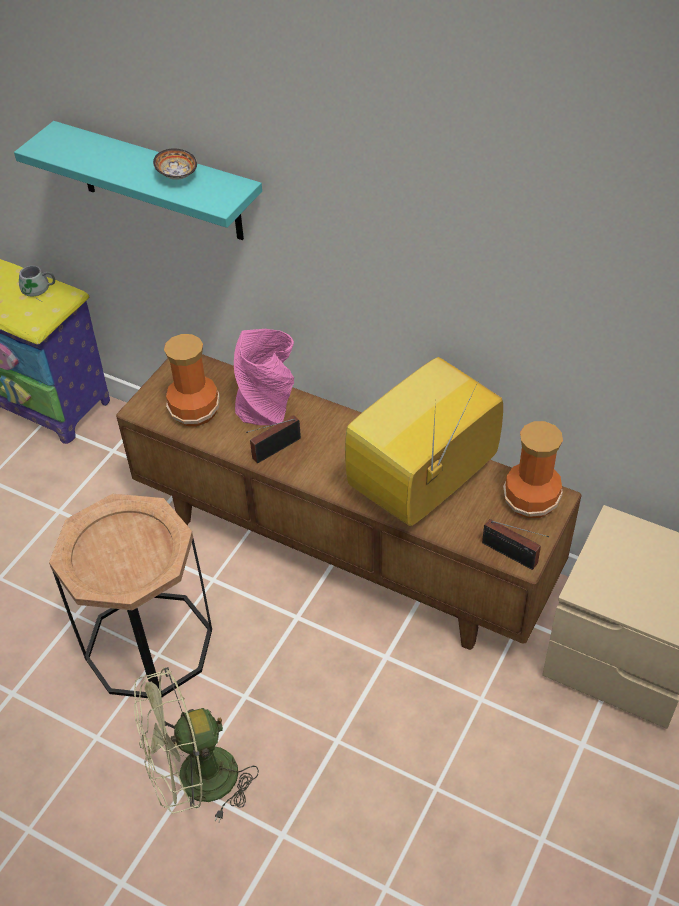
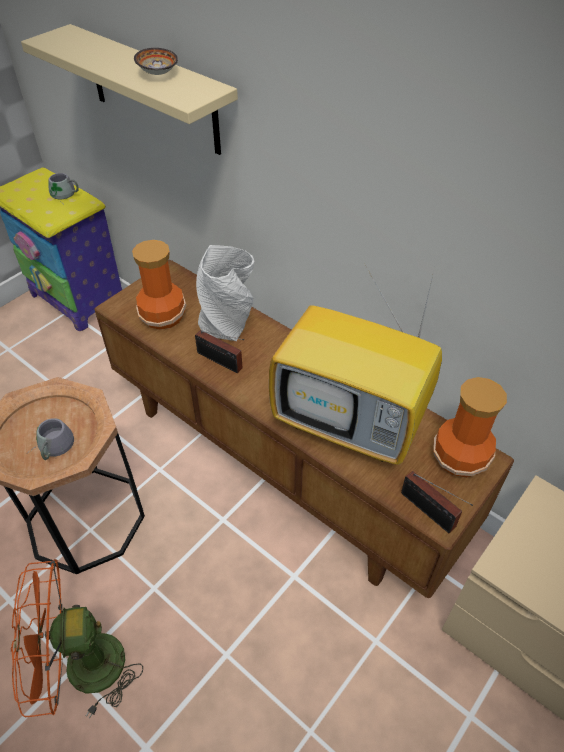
camera: 10 degrees right, 0 degrees up
(132, 563) = (51, 447): none -> grey mug
(159, 182) = (152, 90): turquoise shelf -> beige shelf
(195, 782) = (81, 669): green fan -> orange fan
(267, 408) = (228, 324): pink vase -> grey vase
(273, 449) = (221, 362): radio -> radio turned 120 degrees counterclockwise
(422, 487) = (352, 423): television -> television turned 120 degrees counterclockwise

